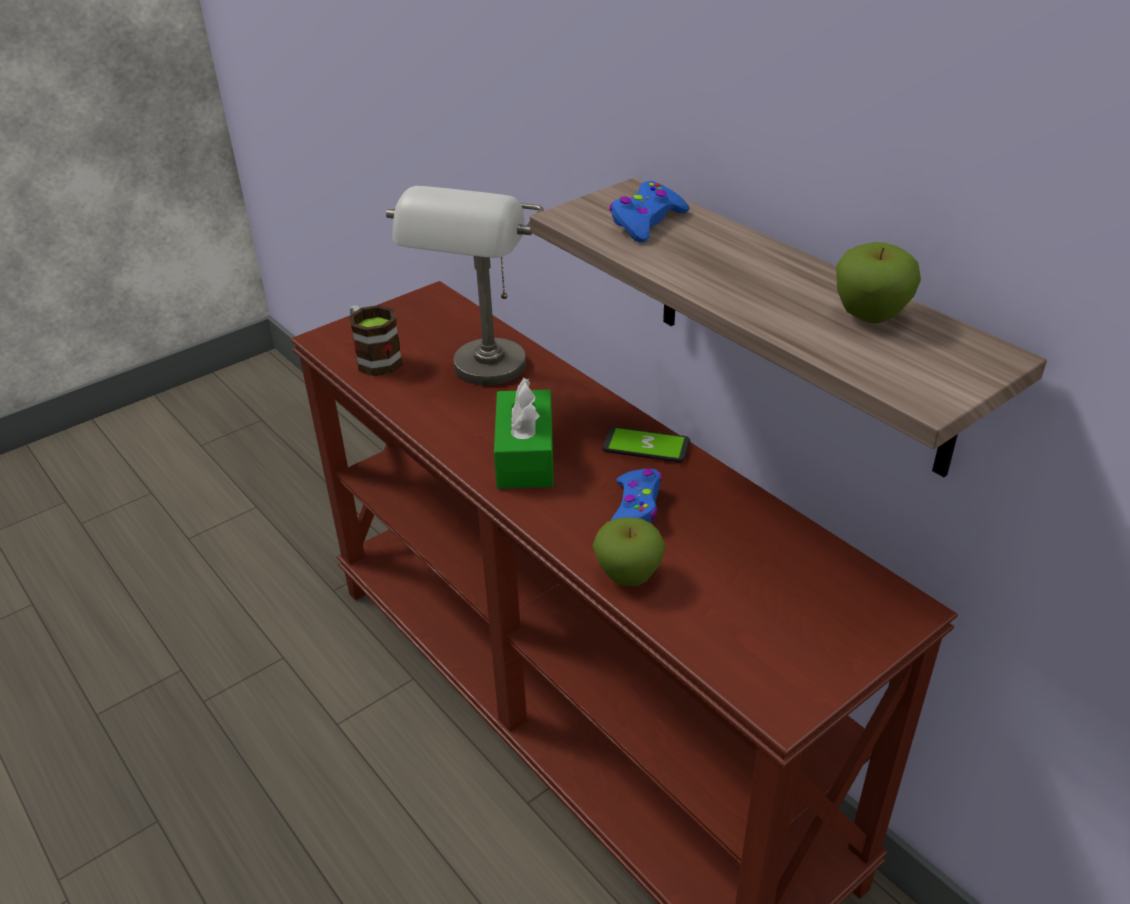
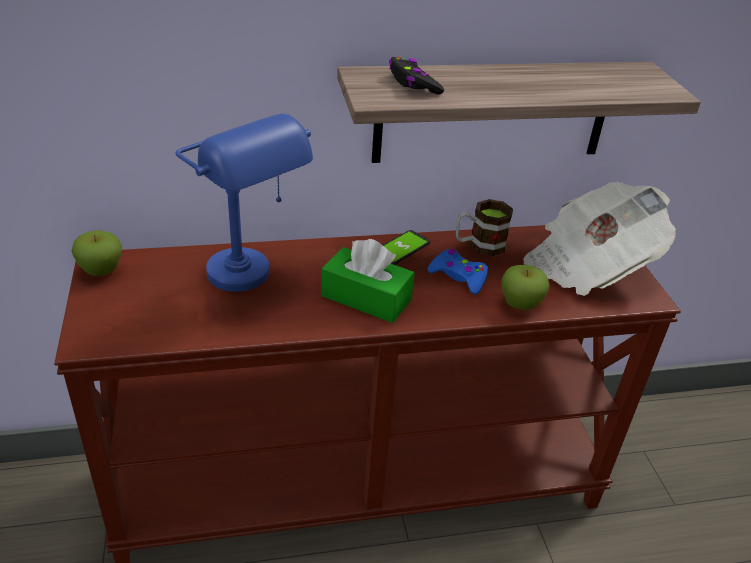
camera: 65 degrees left, 0 degrees up
(374, 358) = (156, 324): mug -> mug (479, 245)
(483, 380) = (253, 282): grey table lamp -> blue table lamp
(646, 222) = (413, 84): blue game controller -> black game controller
(795, 617) = (588, 265): none -> newspaper
(870, 316) = (585, 75): apple -> apple (101, 271)

